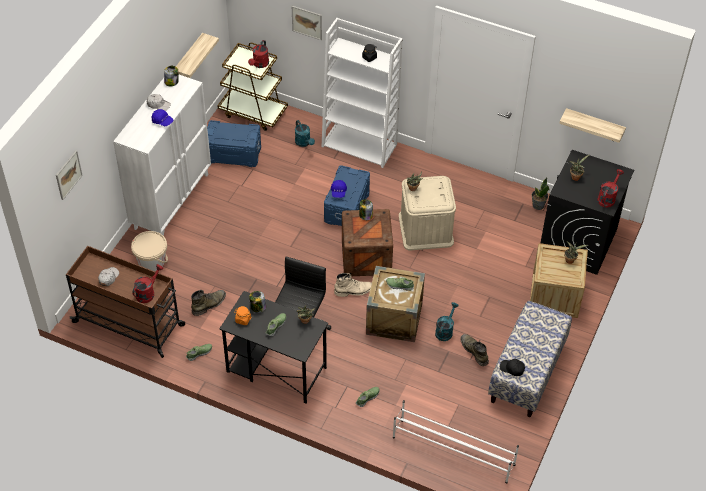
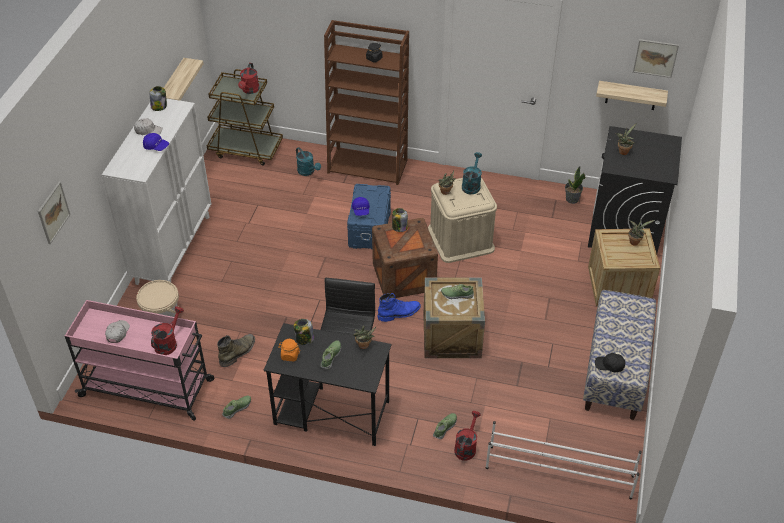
camera: 10 degrees left, 5 degrees down
(130, 324) = (148, 388): brown cart -> pink cart
(233, 153) = (233, 192): blue storage box -> none
(307, 22) = (298, 33): picture -> picture (655, 58)
(354, 290) = (399, 313): beige boot -> blue boot
(360, 145) = (368, 166): white bookcase -> brown bookcase
(445, 330) = (511, 340): turquoise watering can -> turquoise watering can (471, 185)
(474, 351) = (550, 357): green boot -> none
(607, 198) = (664, 167): red watering can -> red watering can (466, 447)

